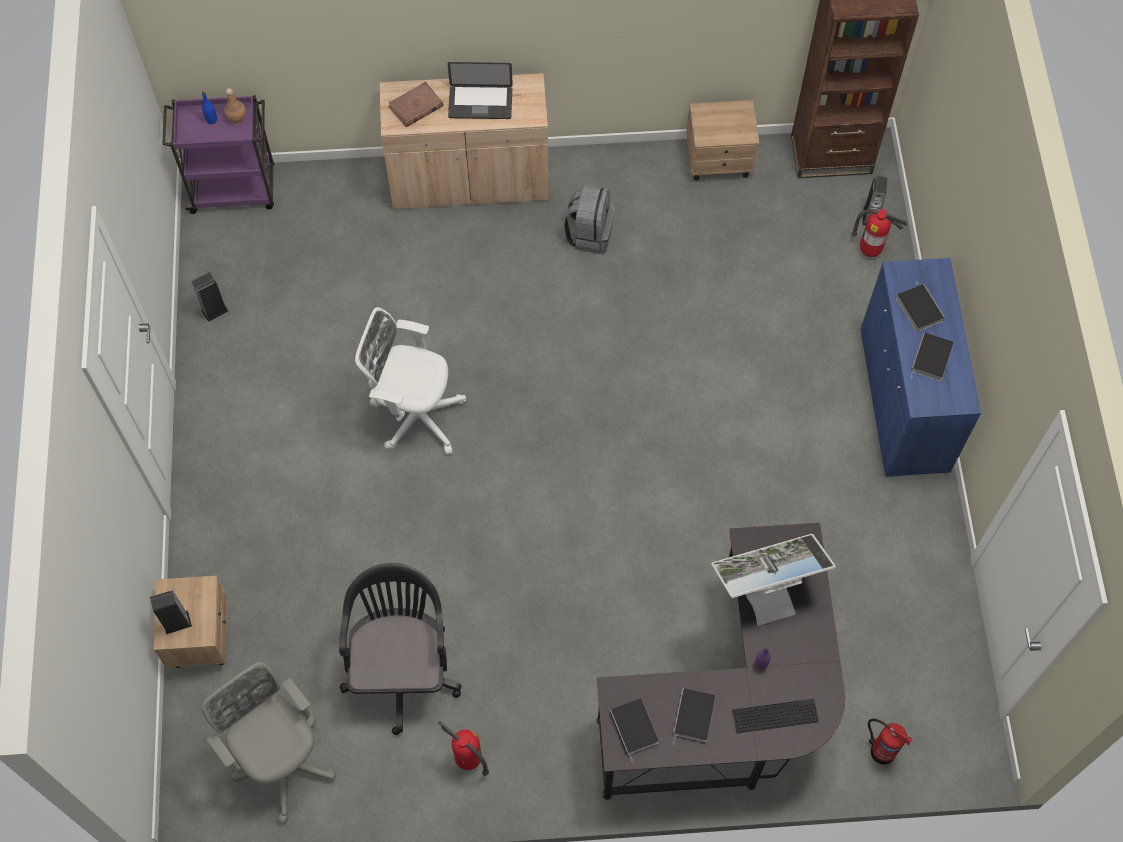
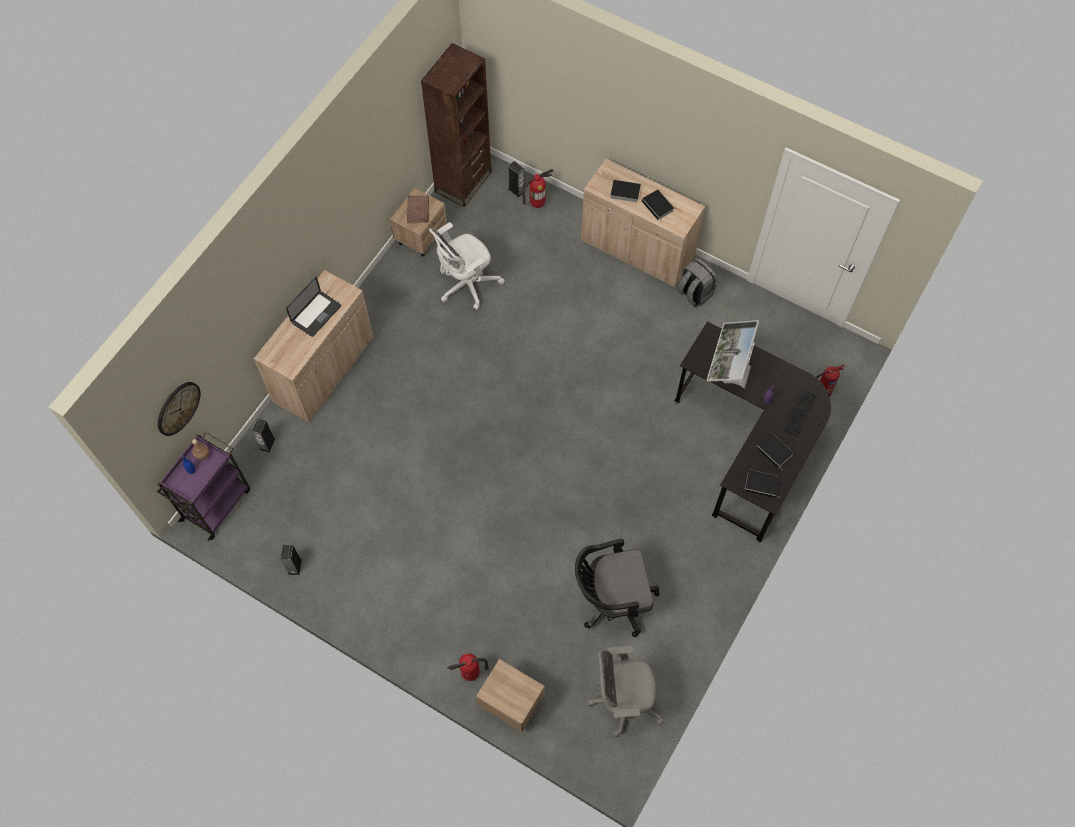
camera: 55 degrees left, 0 degrees up
(177, 622) = (513, 699): speaker -> speaker (267, 443)
(239, 42) = (178, 408): none -> wall clock
(402, 667) = (611, 599): black office chair -> black office chair turned 45 degrees counterclockwise
(414, 414) = (456, 495): white office chair -> white office chair (466, 285)
(416, 107) = (288, 349): brown book -> brown book (418, 210)
(468, 760) = (691, 598): fire extinguisher -> fire extinguisher (470, 674)
(589, 234) = (413, 330): grey backpack -> grey backpack (694, 293)
(903, 400) = (637, 249): blue cabinet -> beige cabinet

